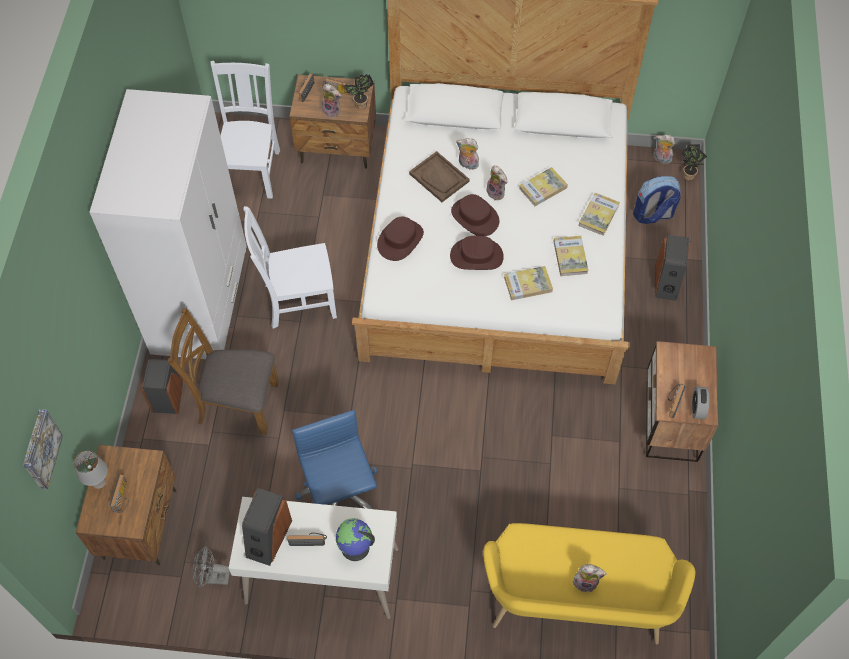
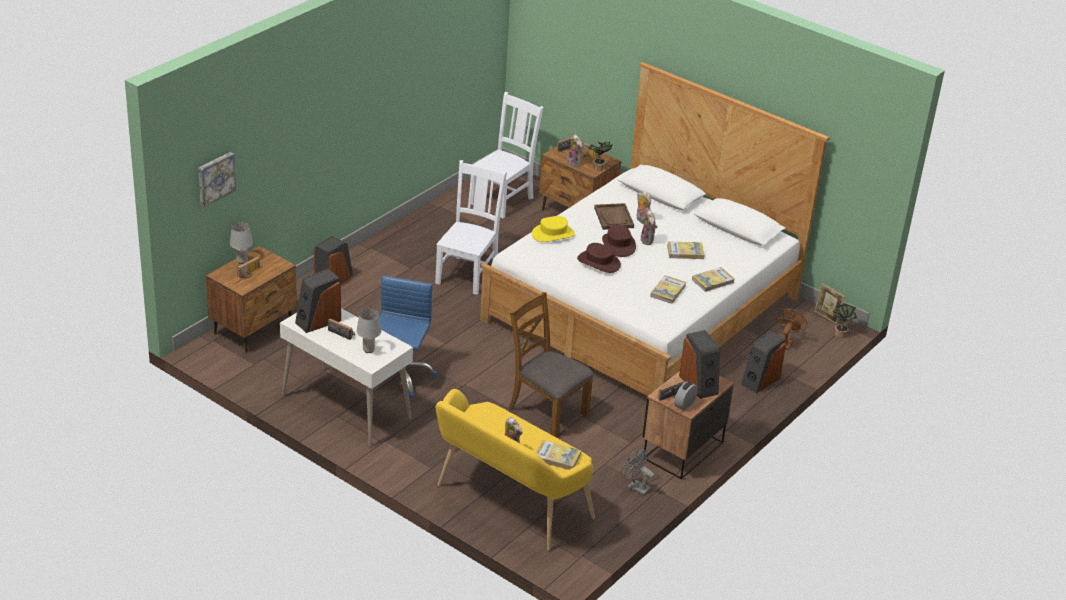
camera: 30 degrees right, 25 degrees down
(201, 300) = (401, 246): white wardrobe -> none
(213, 577) = (274, 374): grey fan -> grey fan (635, 487)
(237, 403) = (375, 303): brown chair -> brown chair (547, 411)
(297, 301) = (468, 274): white chair -> white chair turned 90 degrees clockwise
(355, 548) = (368, 350): globe -> grey table lamp
(400, 240) = (553, 234): brown hat -> yellow hat
(528, 284) = (621, 291): book -> book (557, 457)
(652, 215) = (786, 342): backpack -> brown fan
(661, 159) = (826, 317): plush toy -> picture frame
(688, 369) = (699, 384): none -> speaker

